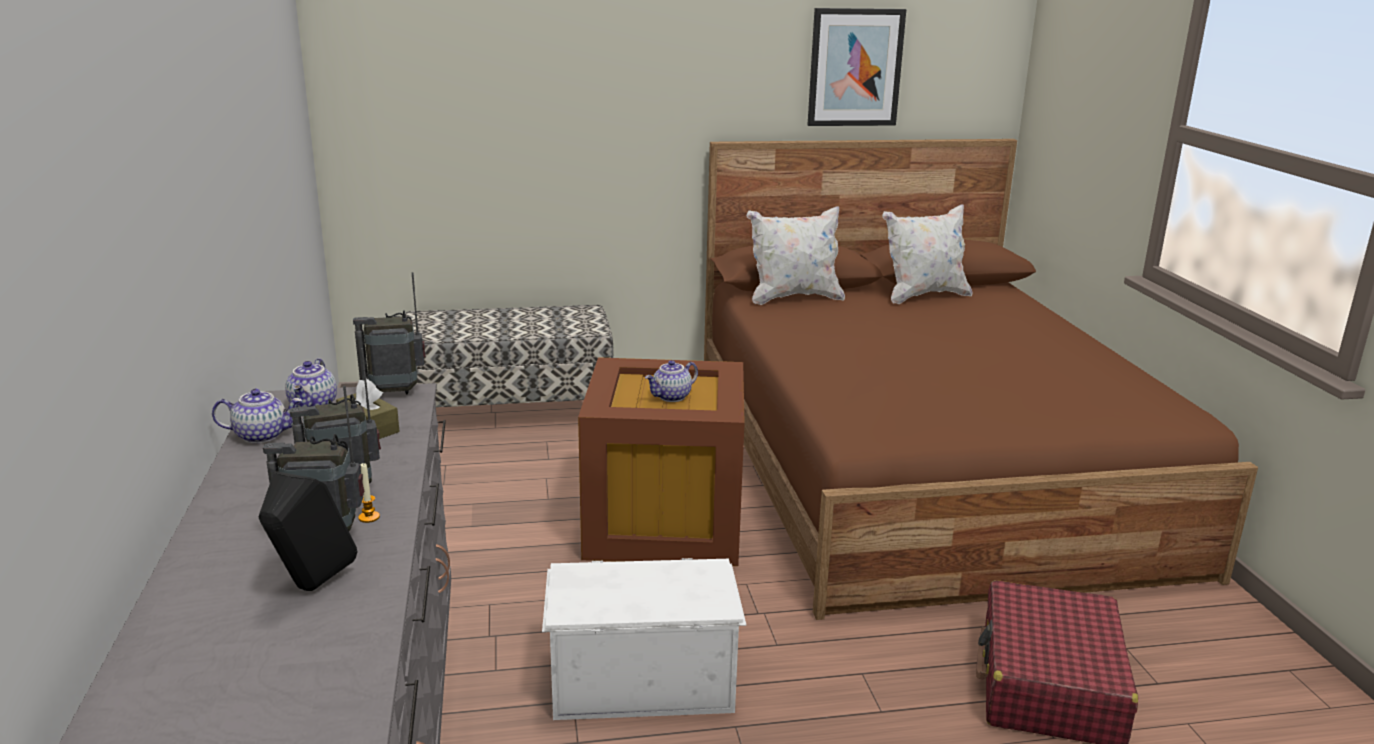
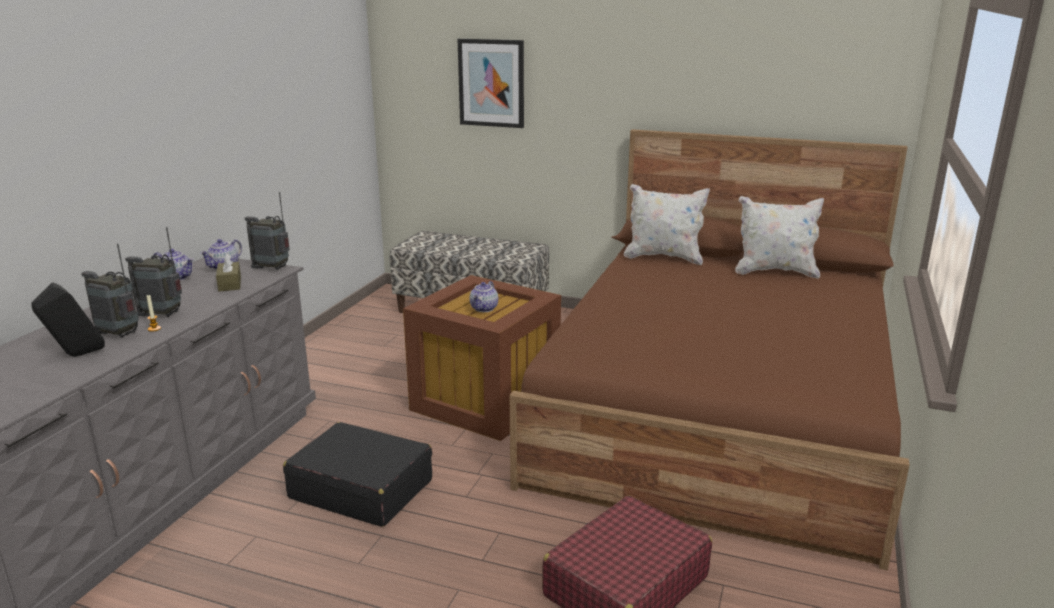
camera: 30 degrees right, 0 degrees up
(640, 678) = (361, 489): white storage box -> black suitcase
(672, 397) = (484, 309): teapot -> teapot turned 60 degrees counterclockwise
(855, 67) = (756, 76): picture -> picture (491, 83)

